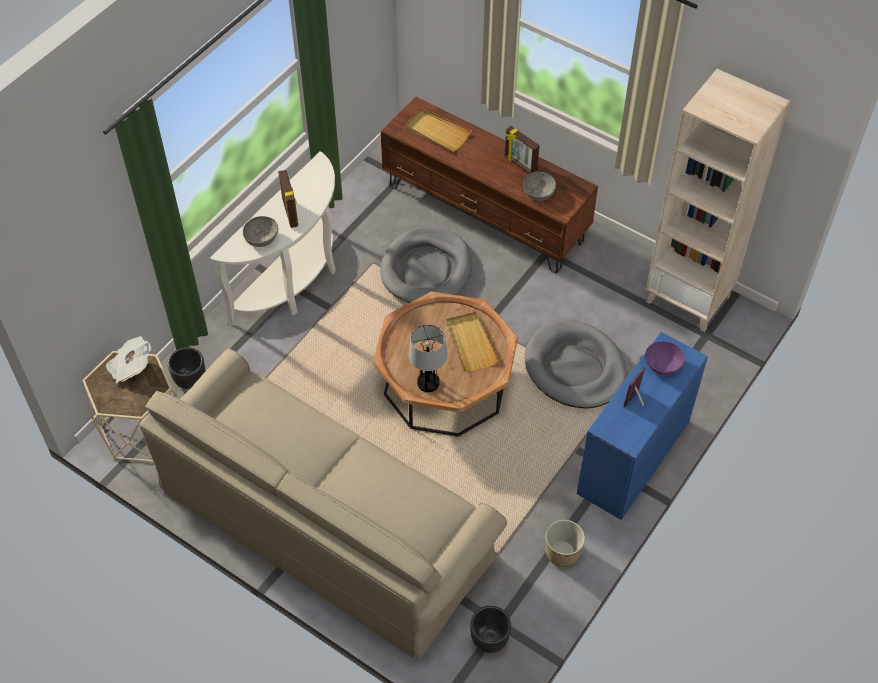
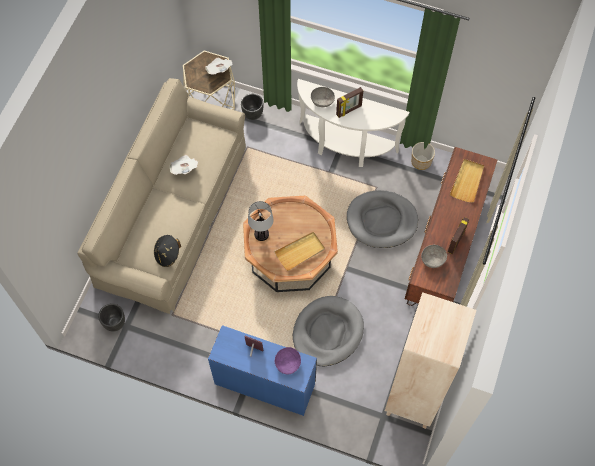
camera: 75 degrees right, 10 degrees up
(292, 447) = (184, 168): none -> newspaper
(436, 497) = (167, 255): none -> black hat
(563, 552) = (182, 353): planter -> planter (421, 162)

